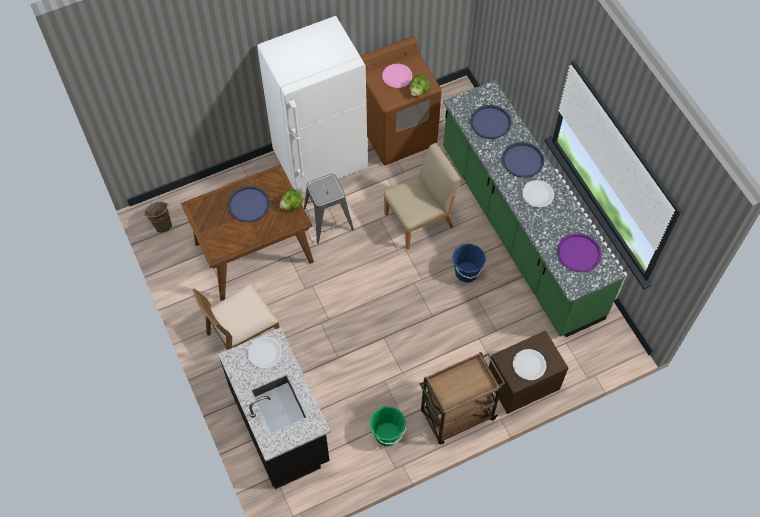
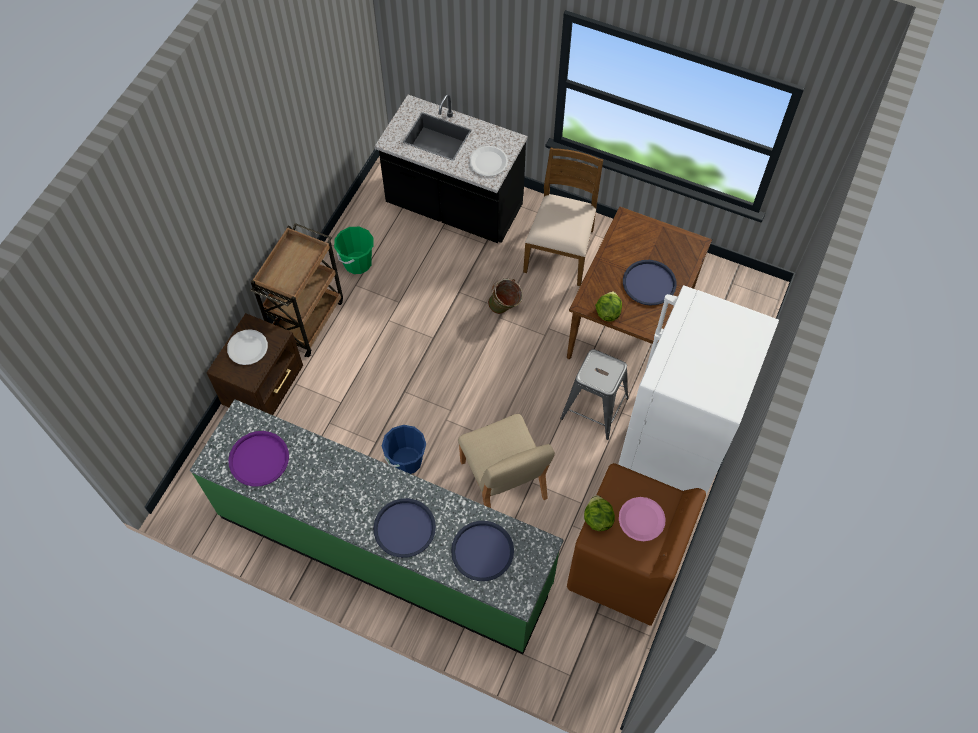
camera: 140 degrees right, 0 degrees up
(161, 223) = (742, 287): green bucket -> green bucket (505, 308)
(420, 220) = (503, 481): beige chair -> beige chair turned 45 degrees counterclockwise
(537, 194) = (355, 496): white plate -> none

